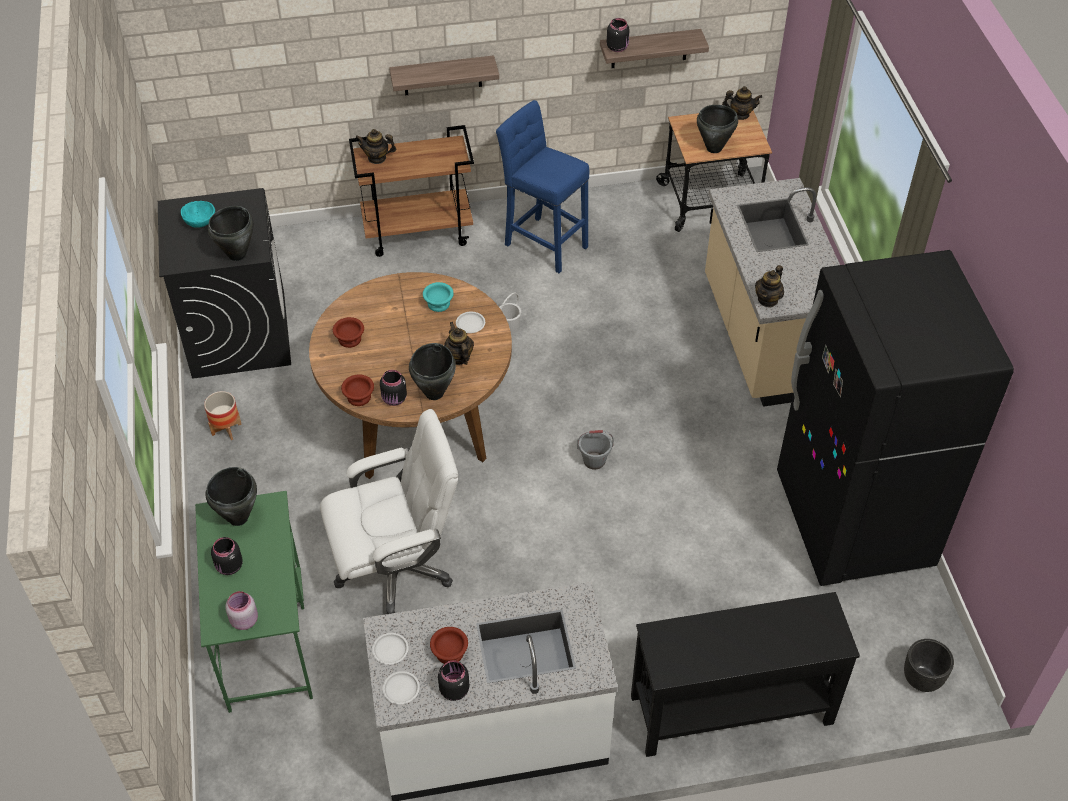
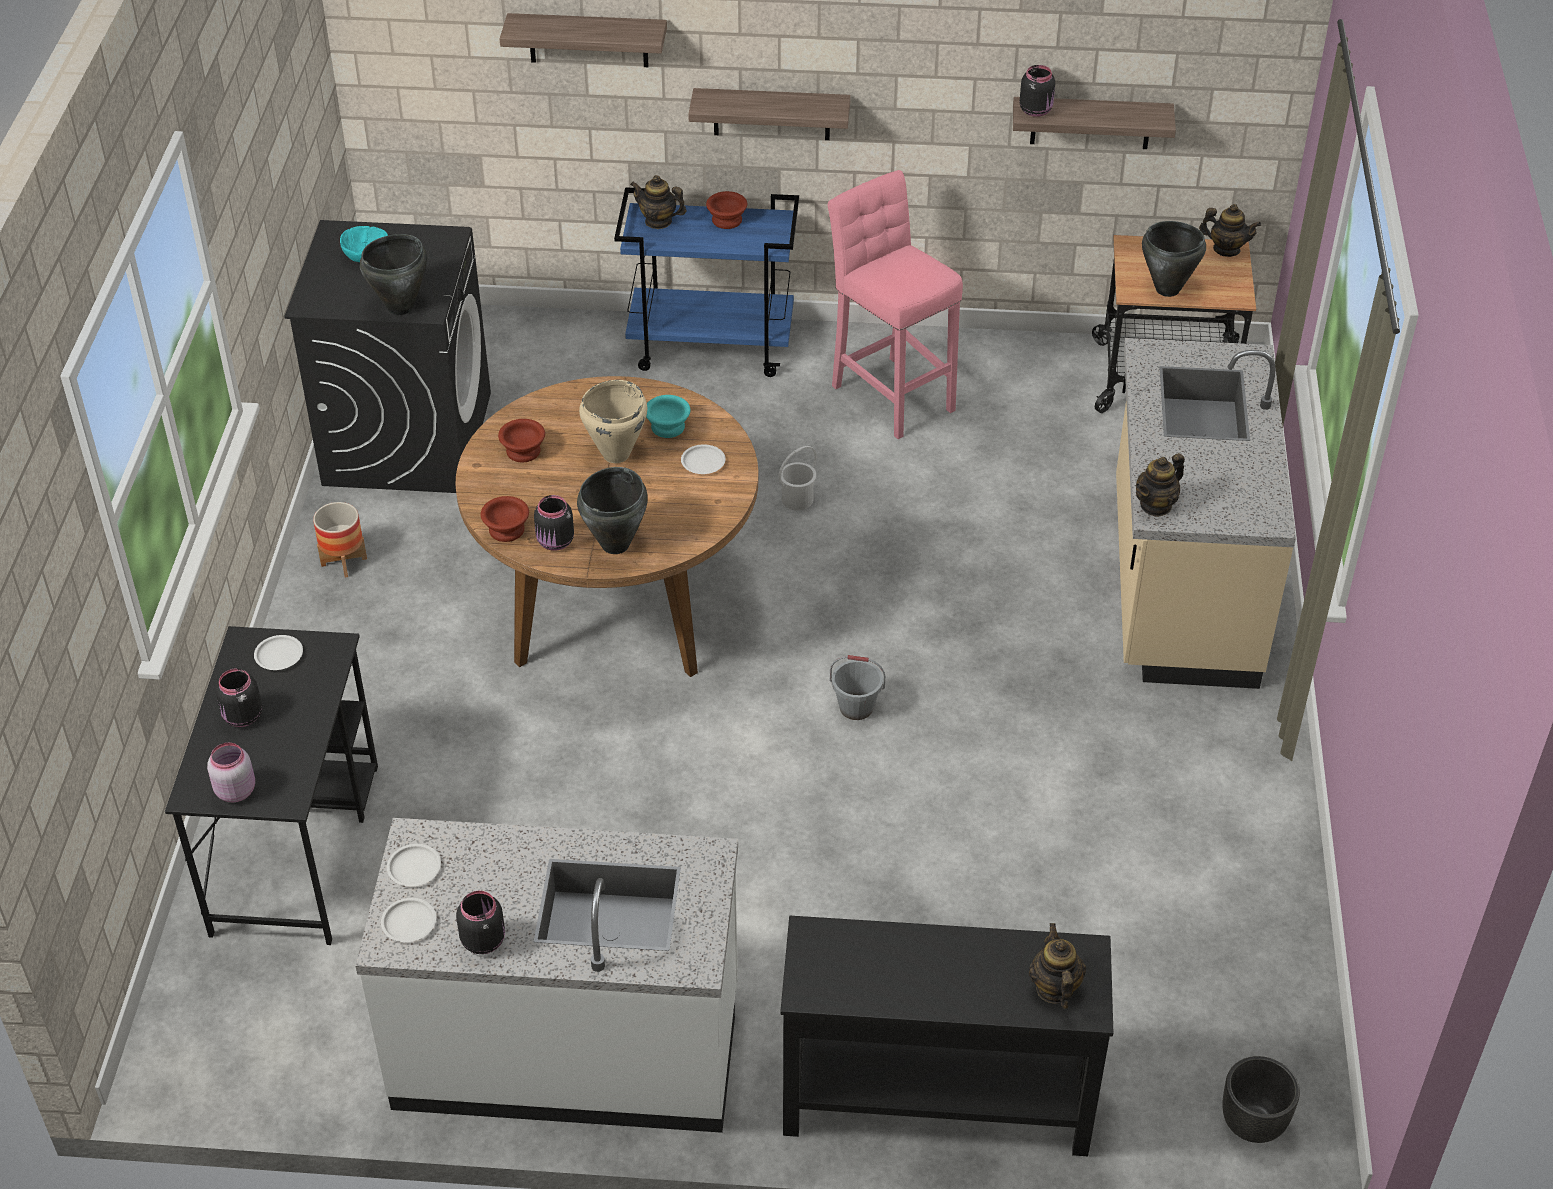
camera: 15 degrees right, 5 degrees down
(237, 518) = (278, 655): black cooking pot -> white plate
(265, 636) = (296, 847): green desk -> black desk
(316, 47) = (588, 40): none -> shelf
(396, 569) = (512, 796): white office chair -> none
(411, 329) = (615, 454): none -> beige cooking pot
(418, 231) = (712, 347): brown cart -> blue cart
(449, 653) = (494, 891): brown bowl -> brown bowl (726, 221)
(459, 357) = (669, 504): teapot -> teapot (1054, 988)
(543, 243) = (890, 393): blue stool -> pink stool
(853, 522) = (1224, 874): black fridge -> none

